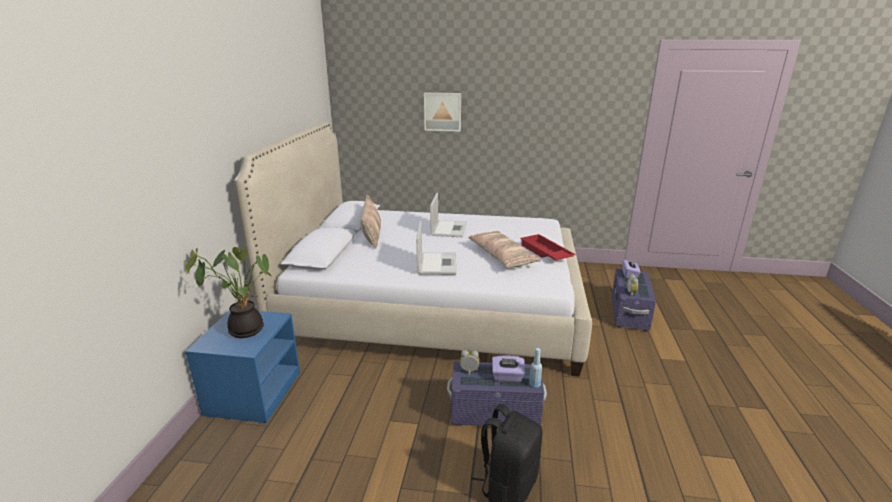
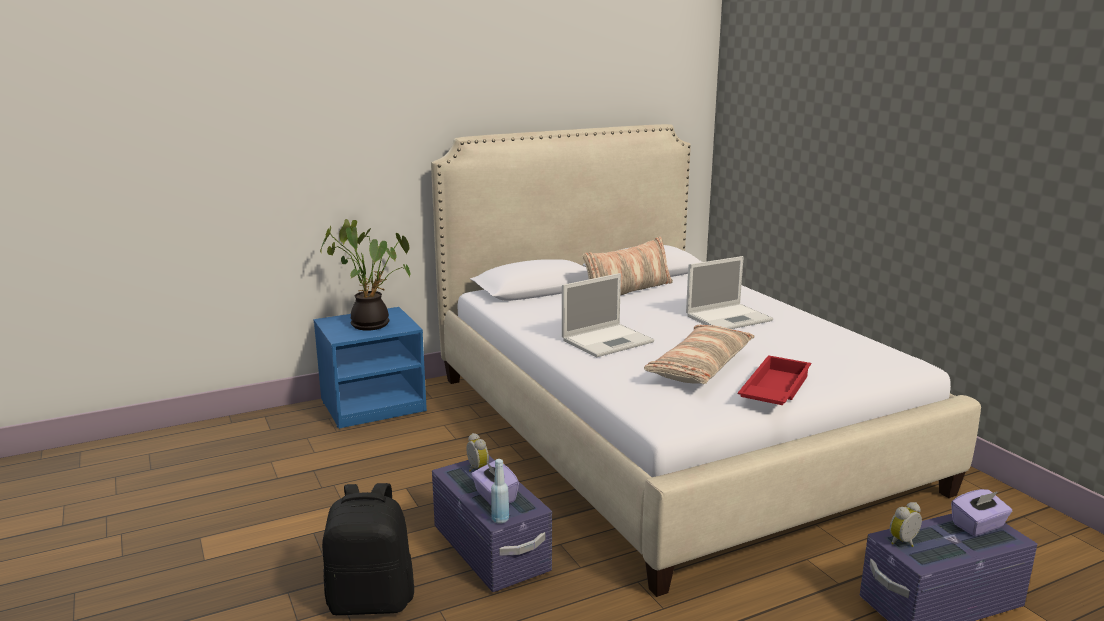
camera: 55 degrees right, 5 degrees down
(442, 111) = (840, 130): picture -> none

